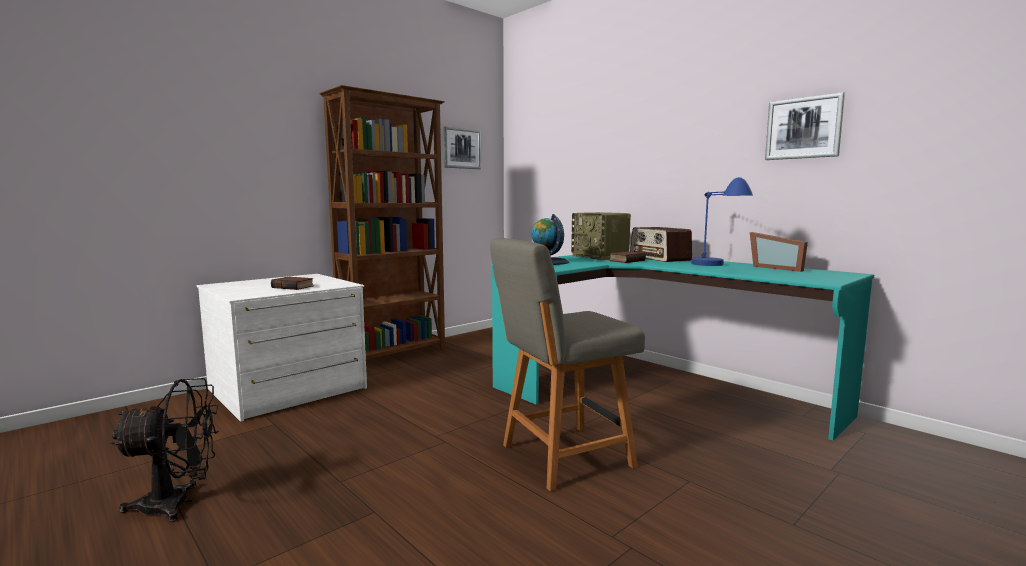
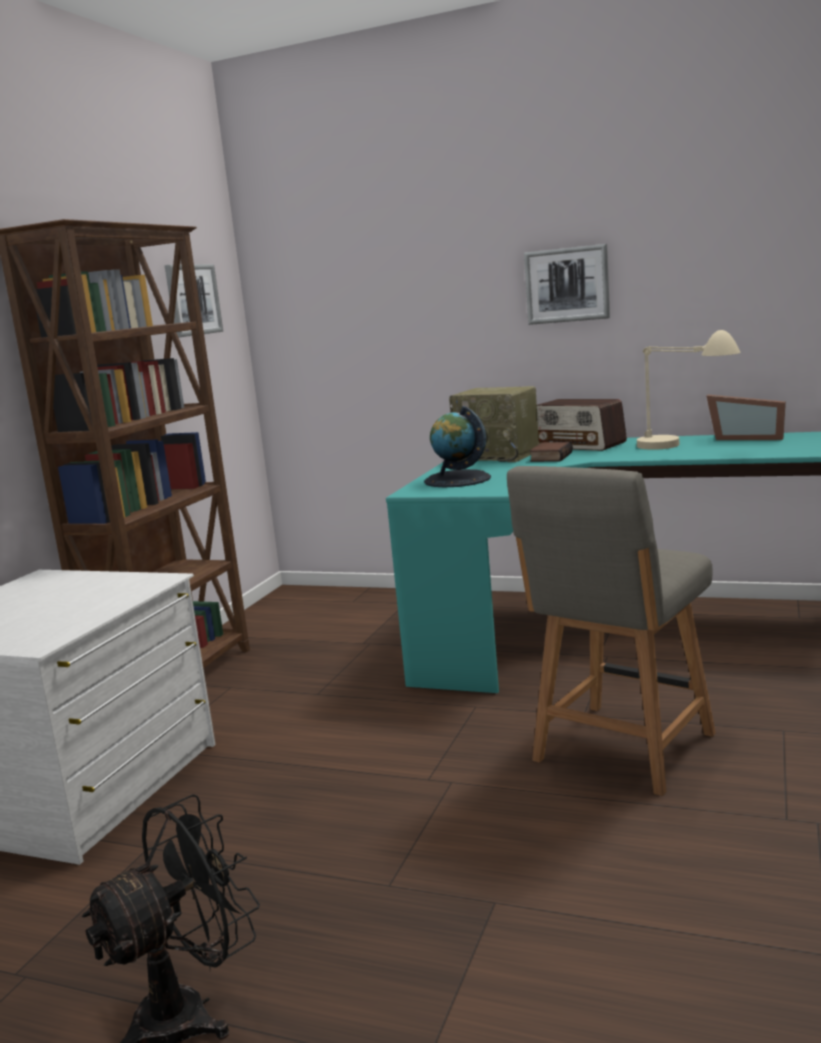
camera: 25 degrees left, 5 degrees up
(294, 287) = (80, 604): book -> none
(717, 267) = (683, 449): blue table lamp -> beige table lamp
(803, 128) = (752, 252): picture -> picture (567, 285)

